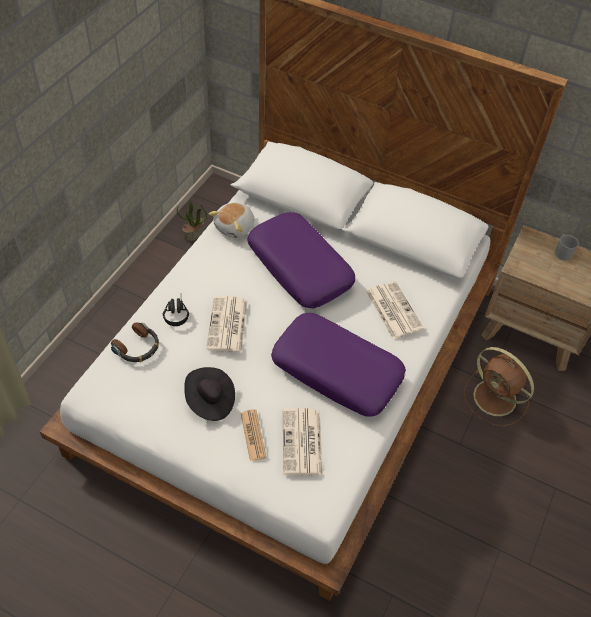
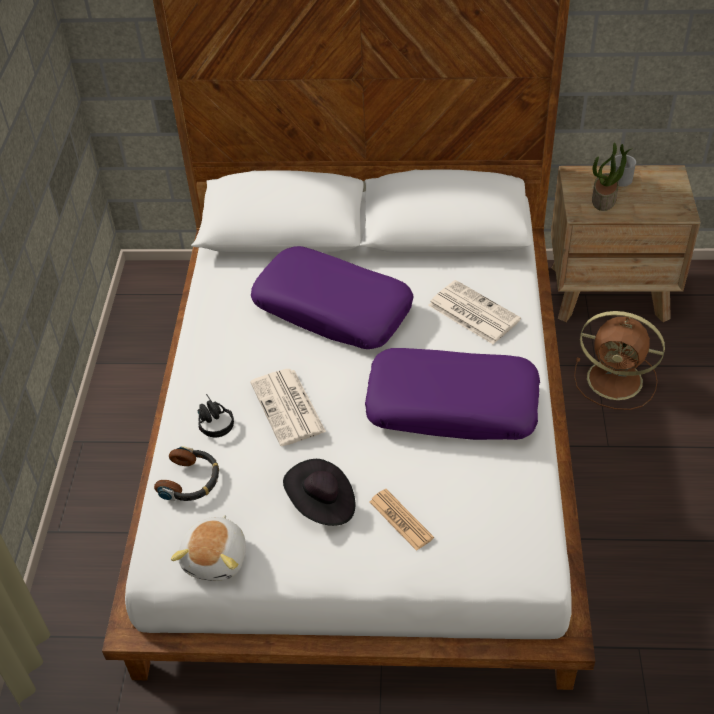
camera: 20 degrees left, 5 degrees down
(194, 234) = (145, 340): potted plant -> potted plant (604, 199)
(235, 227) = (223, 294): plush toy -> plush toy (217, 558)
(302, 443) = (465, 502): newspaper -> none

